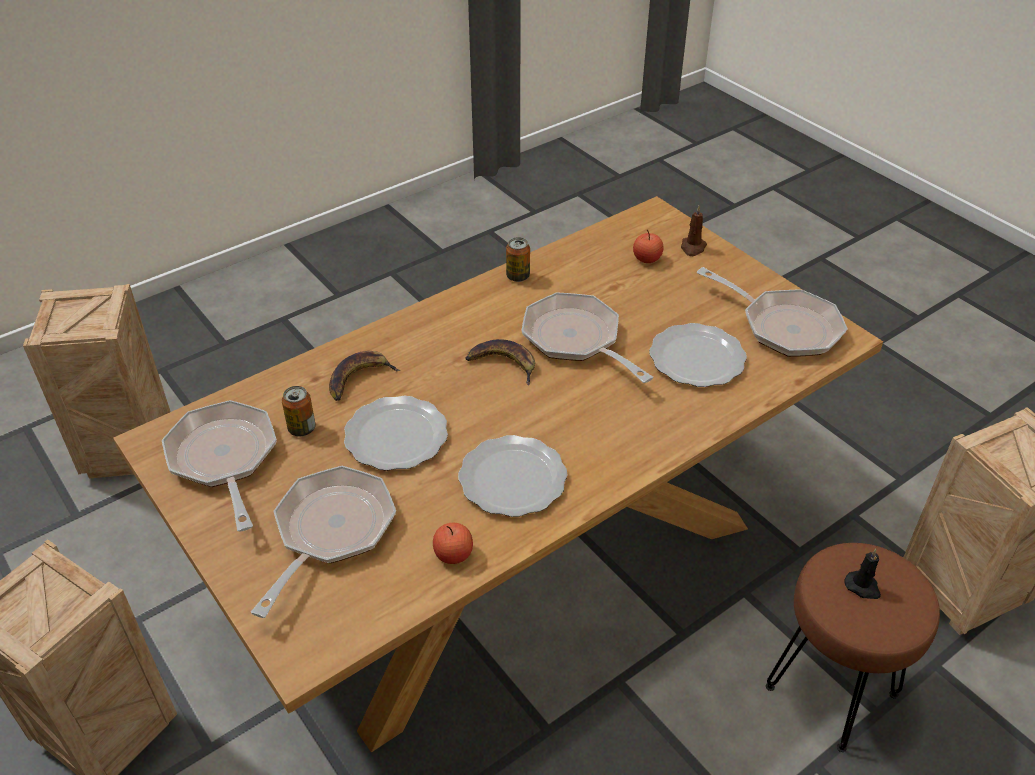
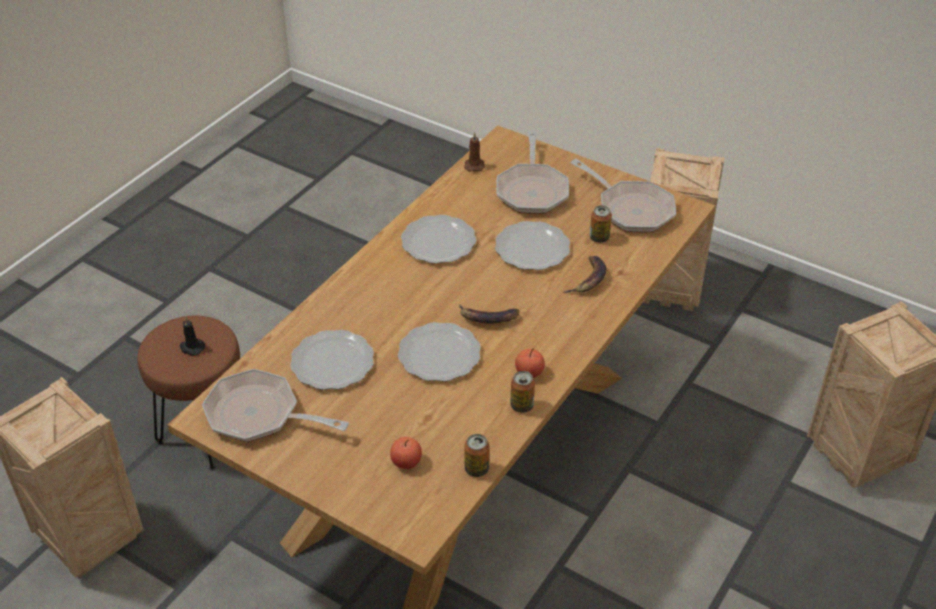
camera: 160 degrees right, 0 degrees up
(453, 554) = (452, 196): apple -> apple (529, 372)
(576, 340) = (439, 354): frying pan -> plate
(586, 241) = (476, 469): none -> can
(692, 248) = (363, 491): brown candle -> brown candle (474, 165)

